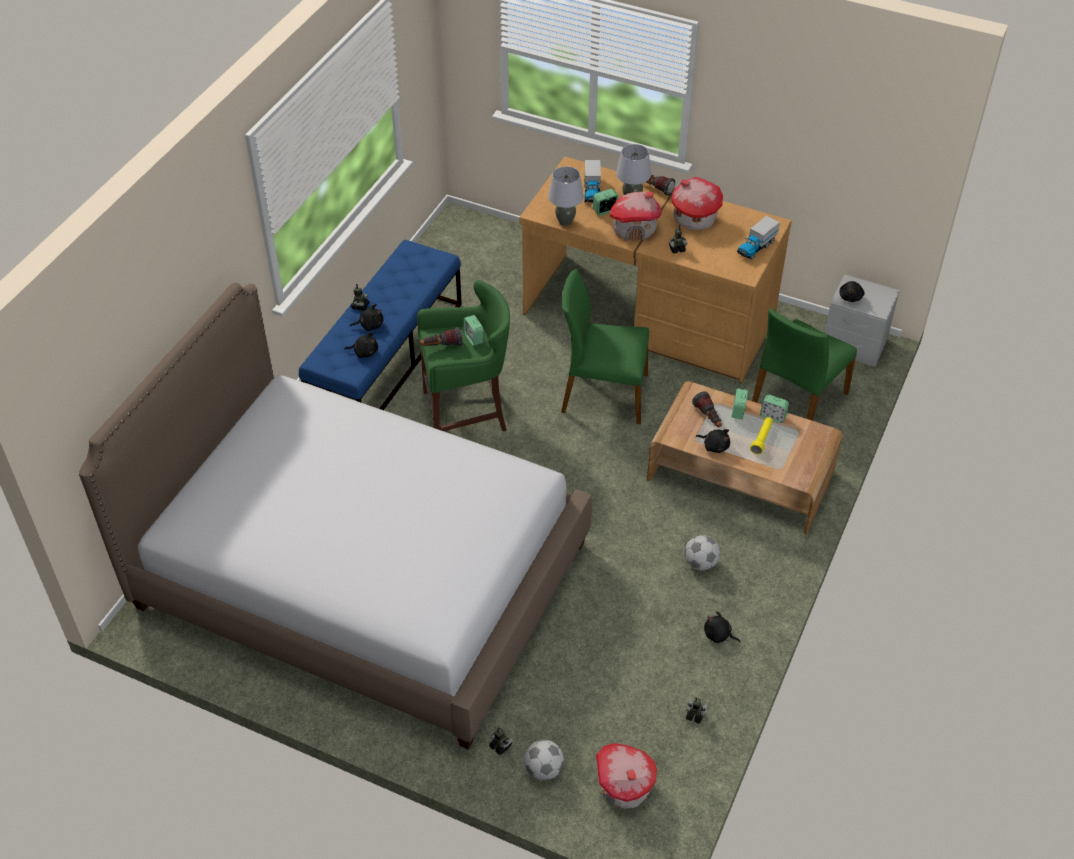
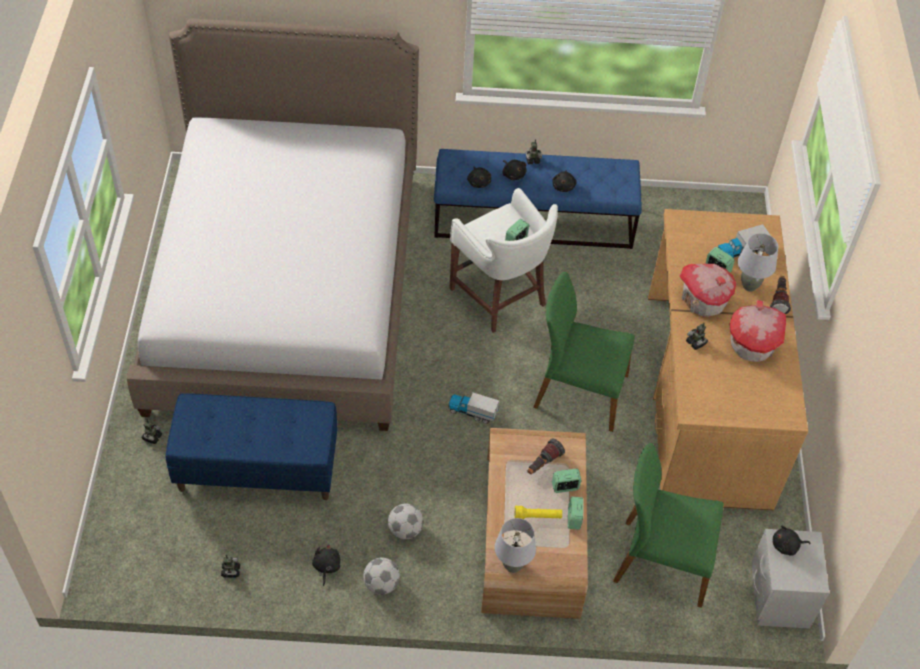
camera: 65 degrees right, 5 degrees up
(441, 346) = (494, 222): flashlight -> none
(467, 412) = (500, 297): green stool -> white stool
(544, 769) = (139, 474): football -> football (381, 584)
(565, 221) = (680, 244): grey table lamp -> grey table lamp (513, 566)
(580, 660) = (258, 467): none -> blue bench
(603, 393) = (579, 391): green chair -> green chair turned 60 degrees counterclockwise
(624, 787) = (139, 537): toy house -> none
(714, 446) = (507, 478): black plush toy -> black plush toy (563, 186)
(756, 247) = (741, 409): toy truck -> toy truck (472, 412)

